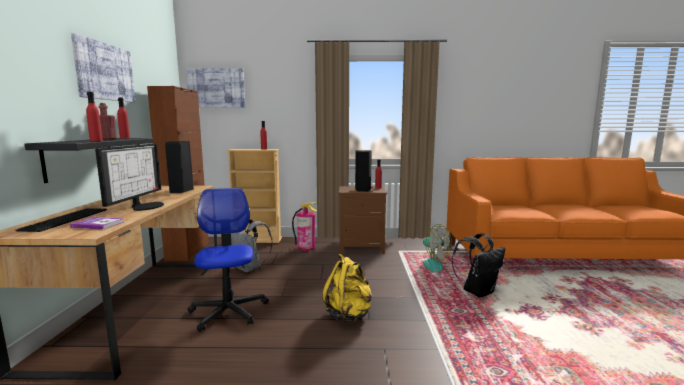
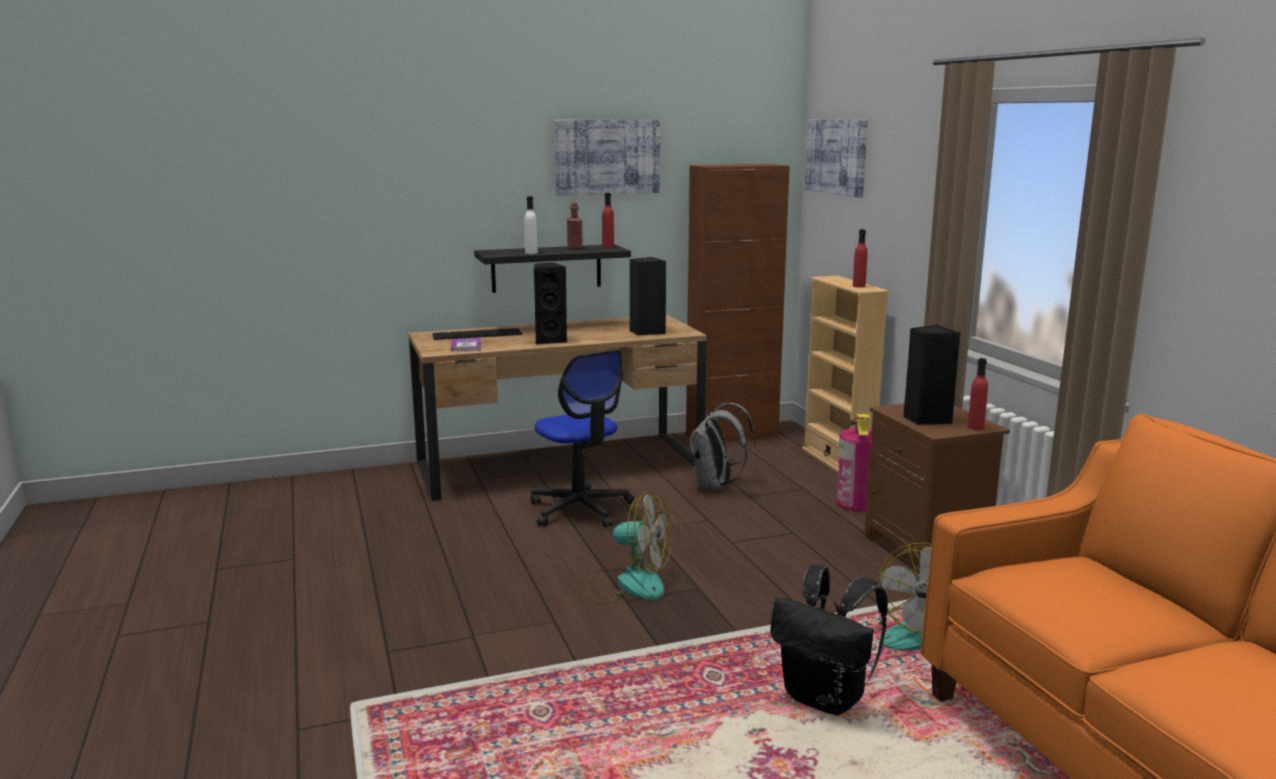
camera: 70 degrees right, 5 degrees up
(96, 140) = (531, 253): red bottle -> white bottle
(145, 206) = (549, 340): monitor -> black speaker
(228, 311) = (580, 509): office chair -> office chair turned 90 degrees clockwise
(349, 315) = (628, 584): yellow backpack -> fan

